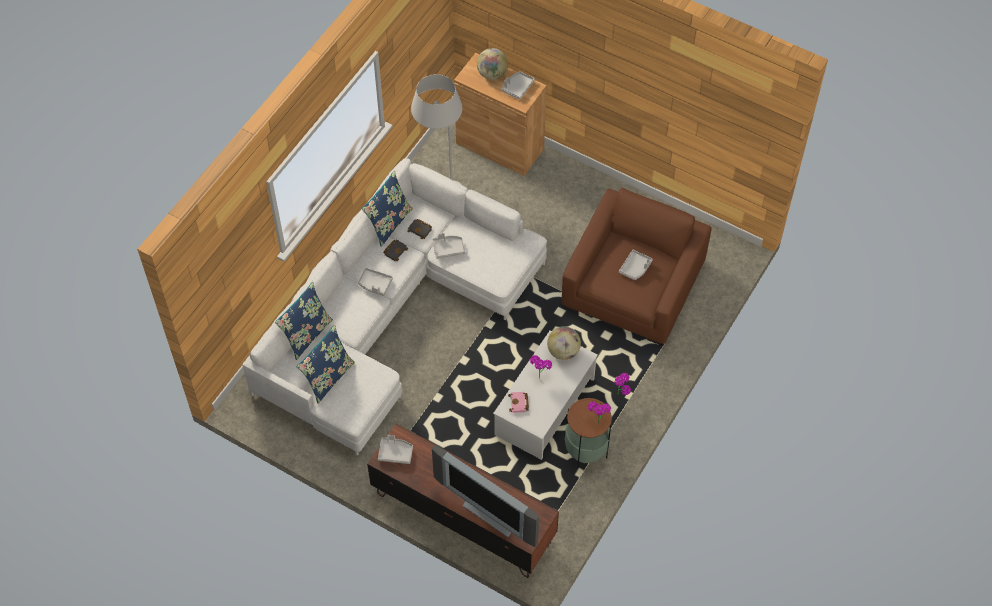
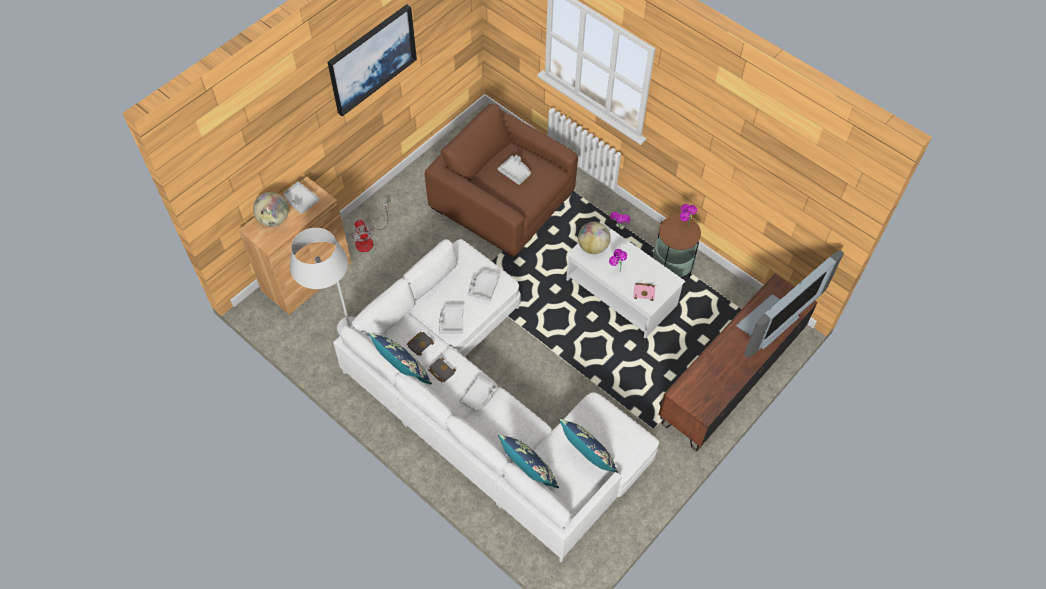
camera: 80 degrees left, 0 degrees up
(395, 452) = (698, 398): grey tray -> grey tray (483, 287)
(554, 183) = (368, 239): none -> fan
(643, 73) = (371, 59): none -> picture

